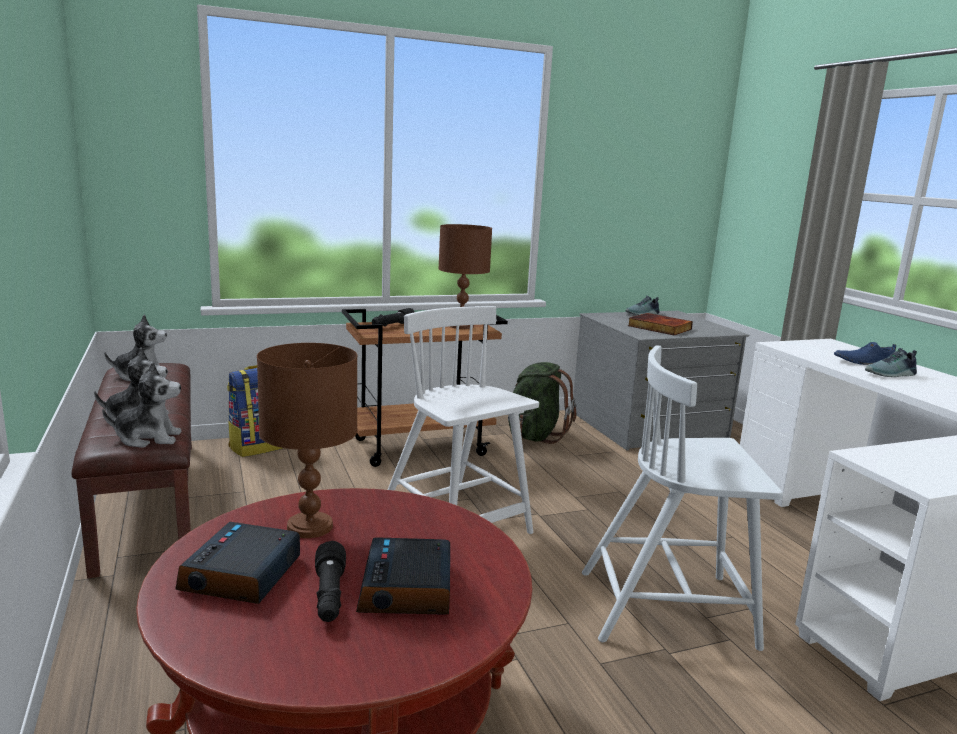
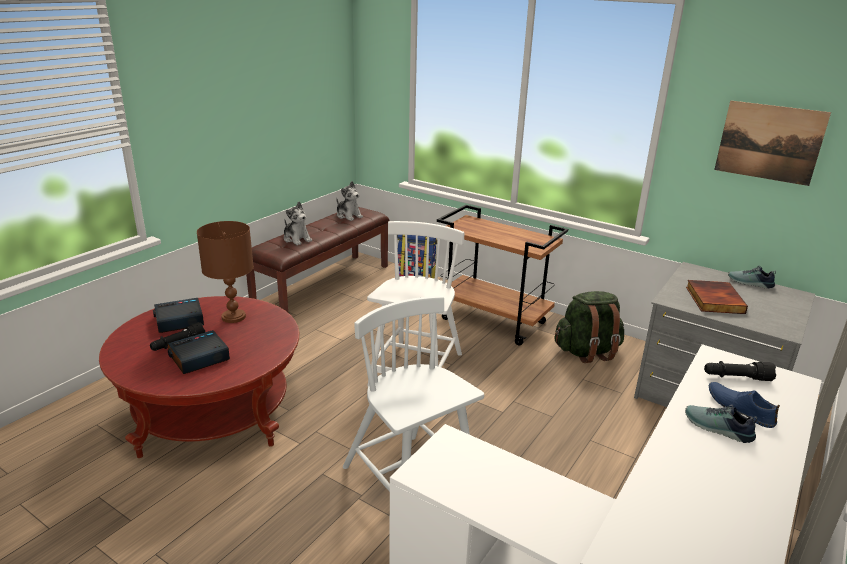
camera: 55 degrees right, 10 degrees up
(148, 438) = (279, 250): plush toy -> none
(392, 326) = (485, 225): black flashlight -> black flashlight (736, 377)
(462, 326) = (529, 240): brown table lamp -> none
(631, 183) = (769, 142): none -> picture

